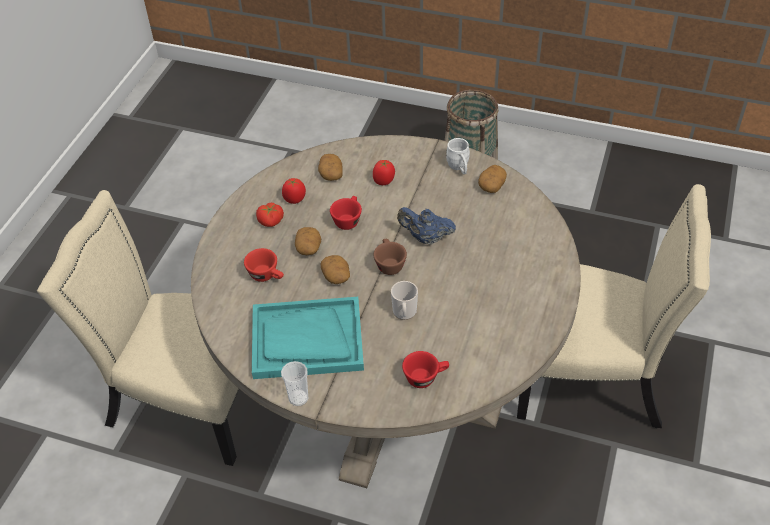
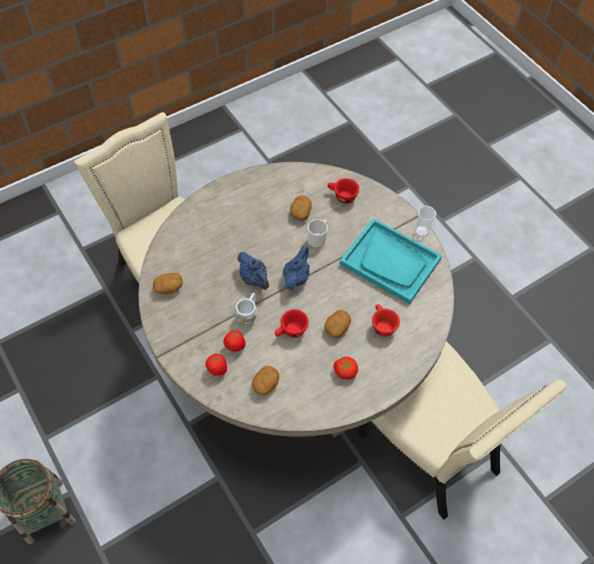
camera: 145 degrees left, 10 degrees up
(295, 200) = (312, 378): tomato -> tomato (217, 370)
(336, 276) = (337, 292): potato -> potato (300, 212)
(388, 264) = (296, 277): brown cup -> blue teapot
(459, 167) = (172, 319): white mug -> white mug (248, 314)

